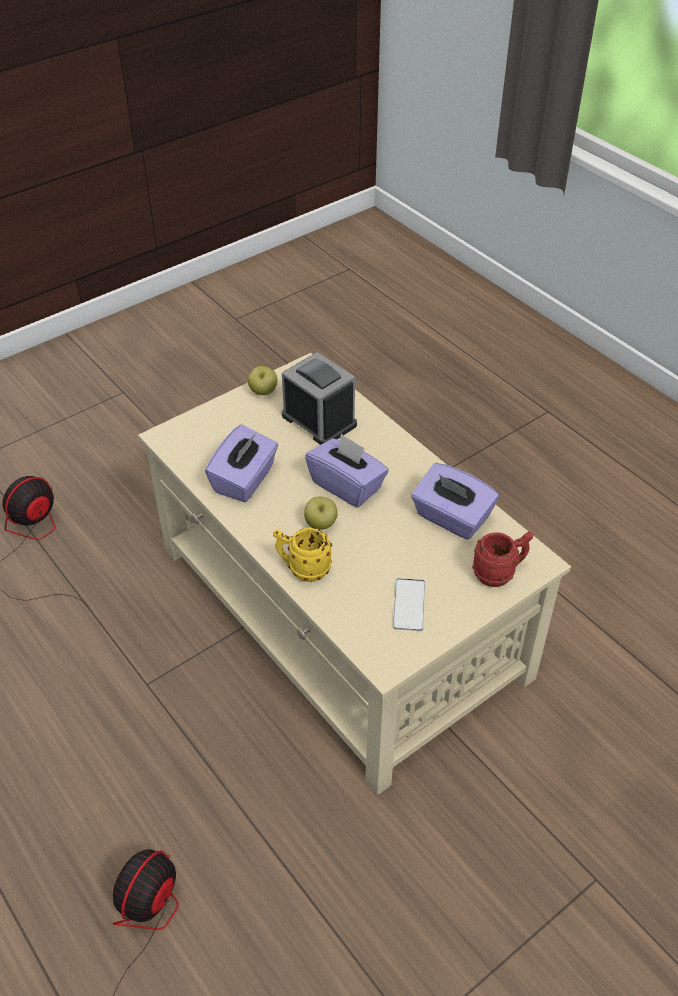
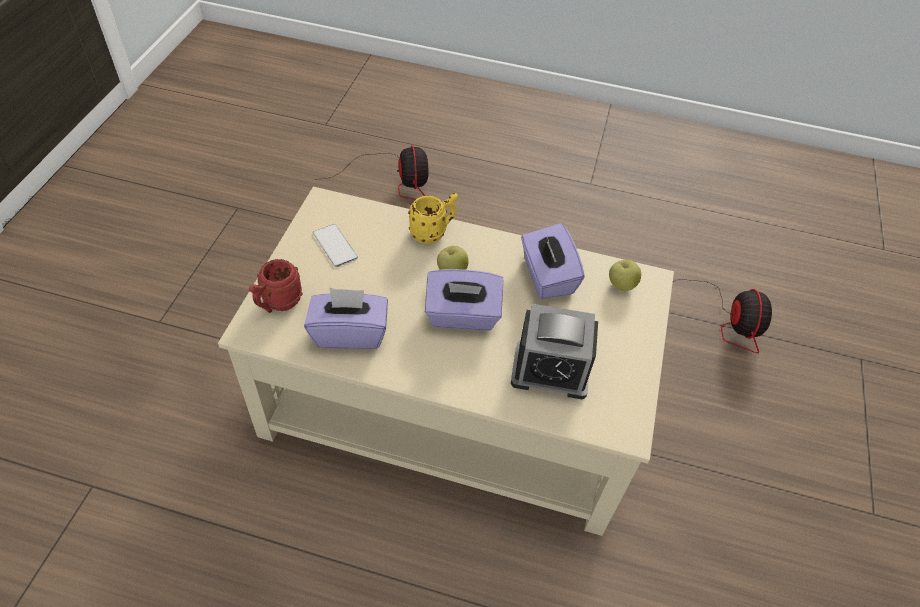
camera: 140 degrees right, 5 degrees up
(263, 392) = (633, 373): apple -> apple (621, 285)

